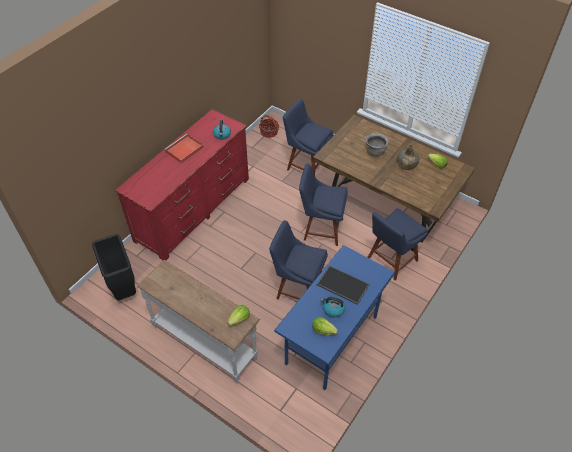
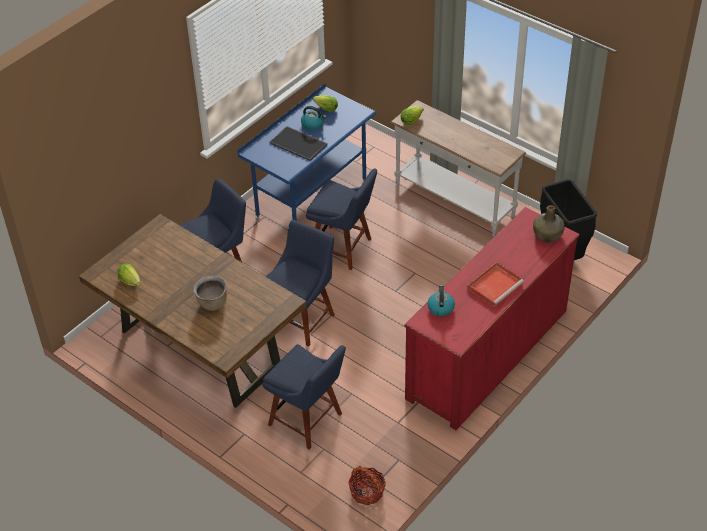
camera: 175 degrees left, 5 degrees down
(321, 229) = (302, 318): blue chair -> blue chair turned 75 degrees counterclockwise
(406, 164) = (173, 283): green bottle -> green bottle (548, 234)

